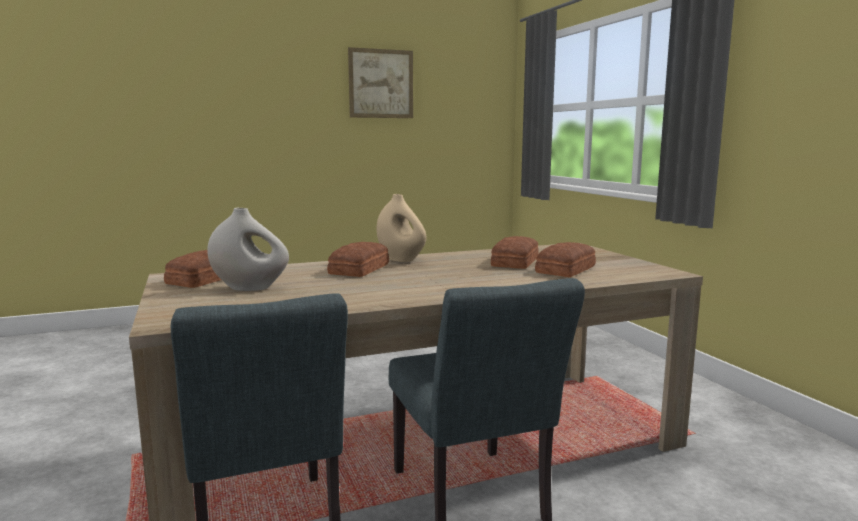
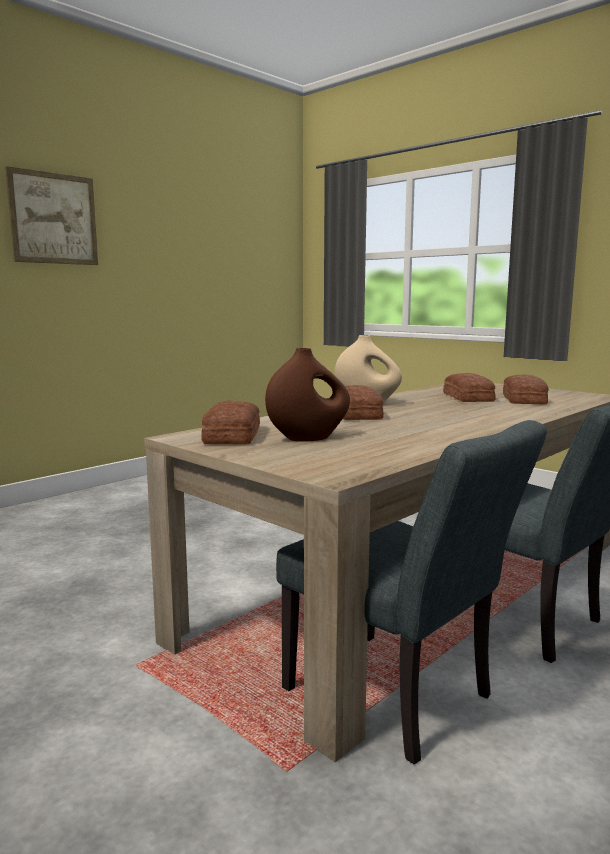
camera: 25 degrees left, 0 degrees up
(250, 288) = (308, 438): white vase -> brown vase
(381, 84) = (185, 224): picture -> picture (53, 219)

